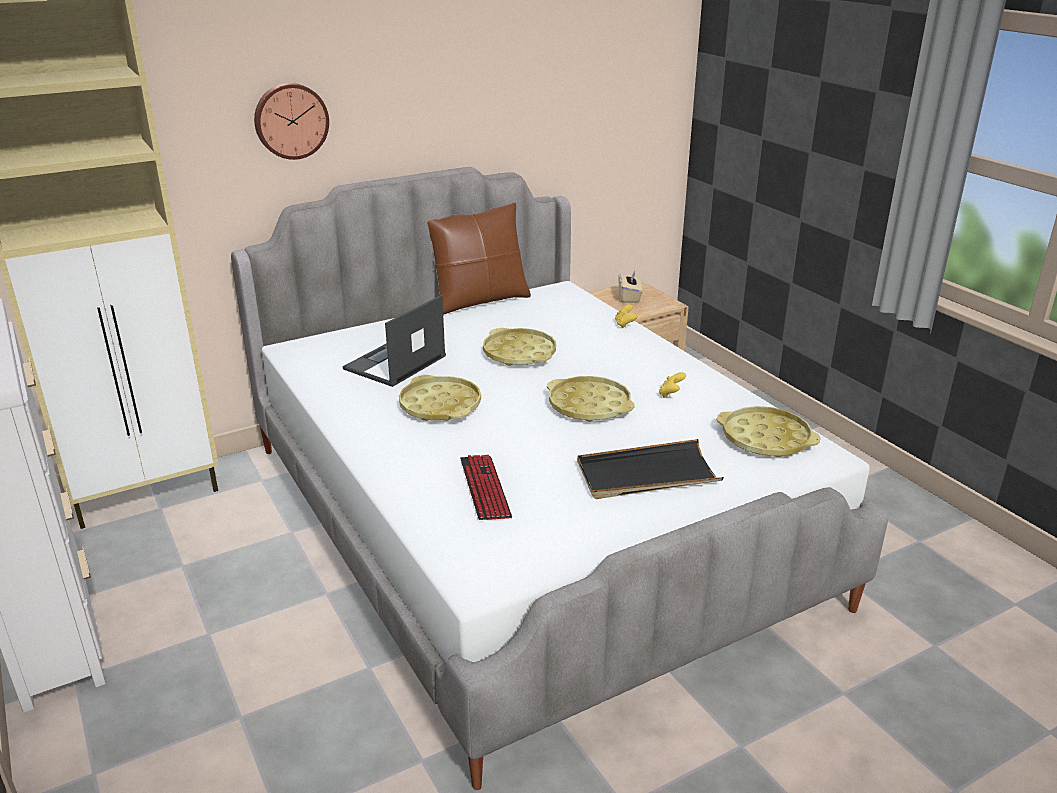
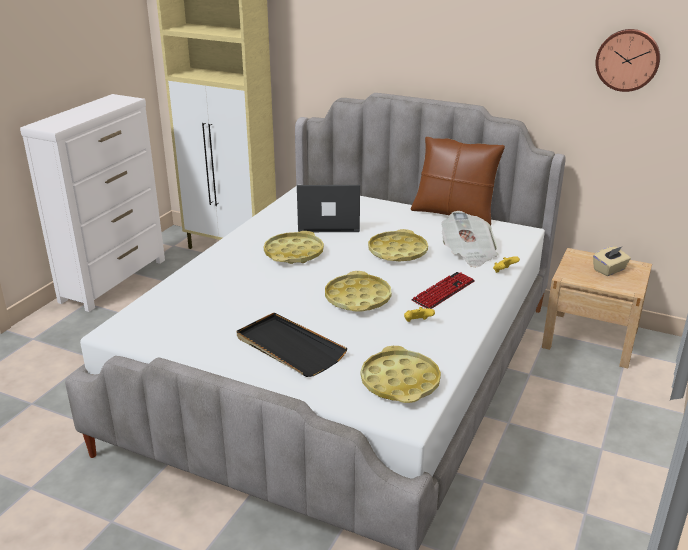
camera: 55 degrees right, 0 degrees up
(290, 120) = (356, 39): wall clock -> wall clock (627, 60)
(485, 488) = (213, 300): keyboard -> keyboard (443, 291)
(570, 325) = (468, 253): none -> newspaper

